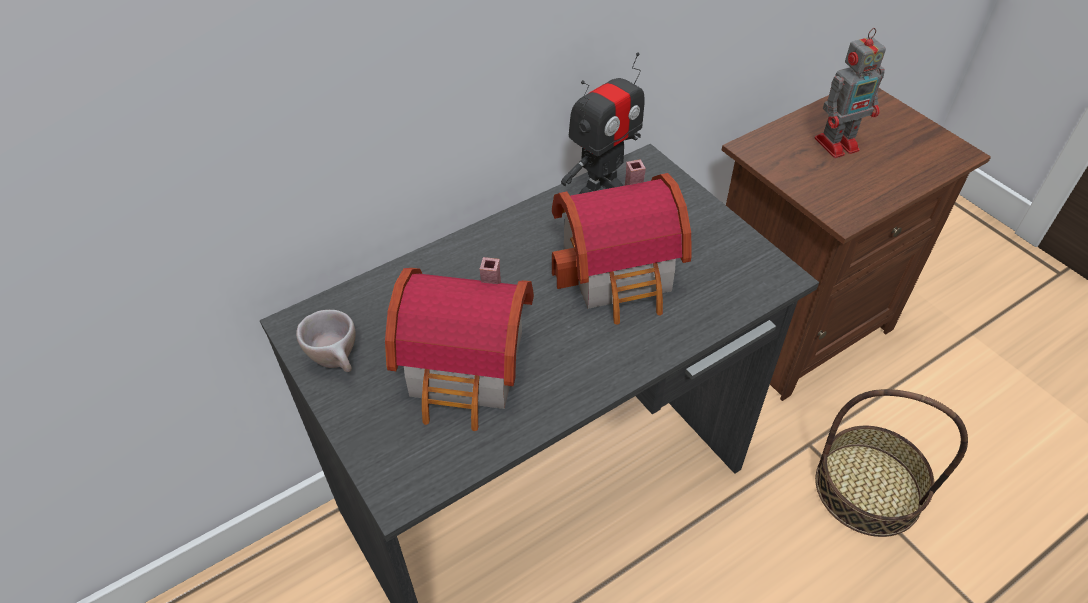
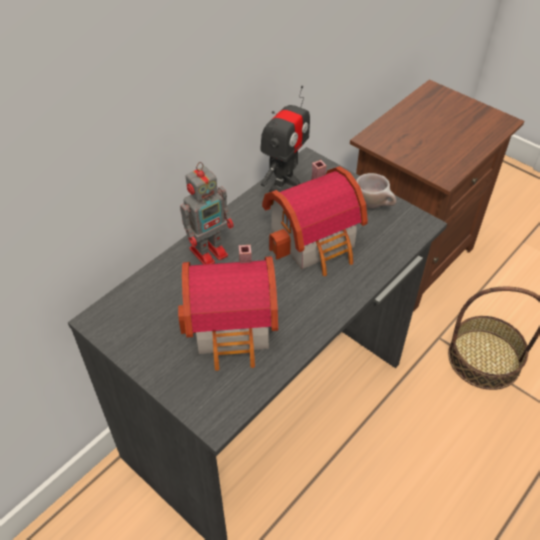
camera: 15 degrees left, 0 degrees up
(338, 362) = (138, 340): beige cup -> beige cup (374, 205)
(838, 143) = (426, 127): toy robot -> toy robot (210, 251)

